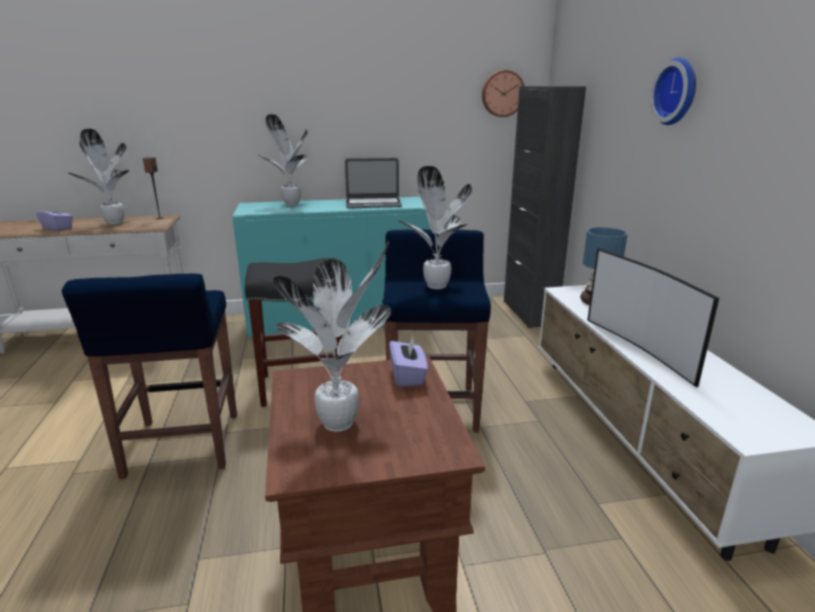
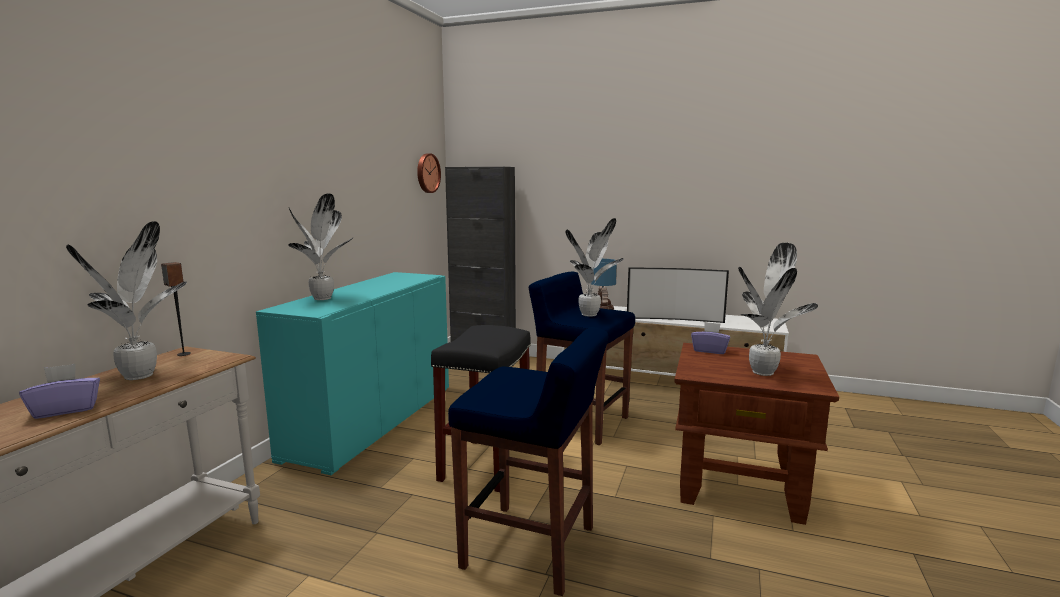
camera: 60 degrees left, 10 degrees down
(373, 203) = (390, 282): laptop -> none
(678, 91) = (619, 169): wall clock -> none

